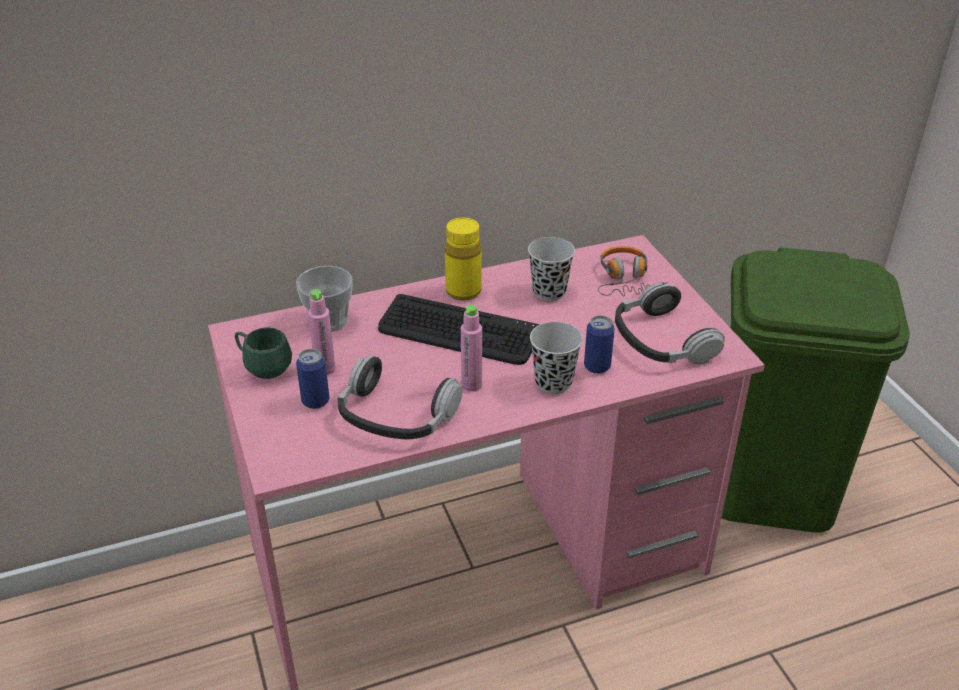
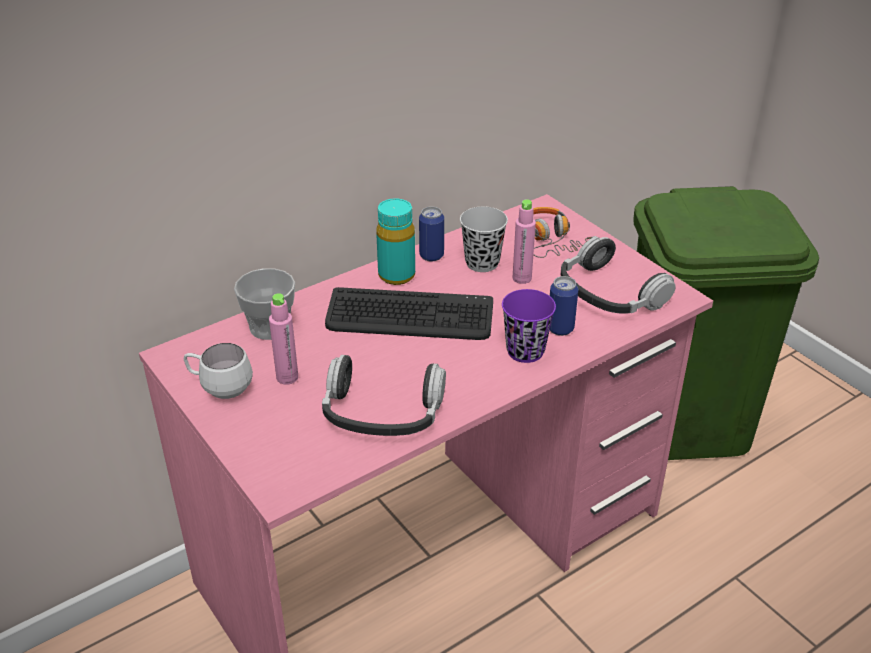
camera: 15 degrees left, 0 degrees up
(263, 367) = (219, 387): green mug -> white mug
(315, 401) = (292, 412): can -> can (431, 256)
(463, 291) = (396, 275): yellow bottle -> turquoise bottle
(471, 385) = (446, 367): pink bottle -> pink bottle (522, 278)
(553, 382) = (525, 351): black cup -> purple cup

